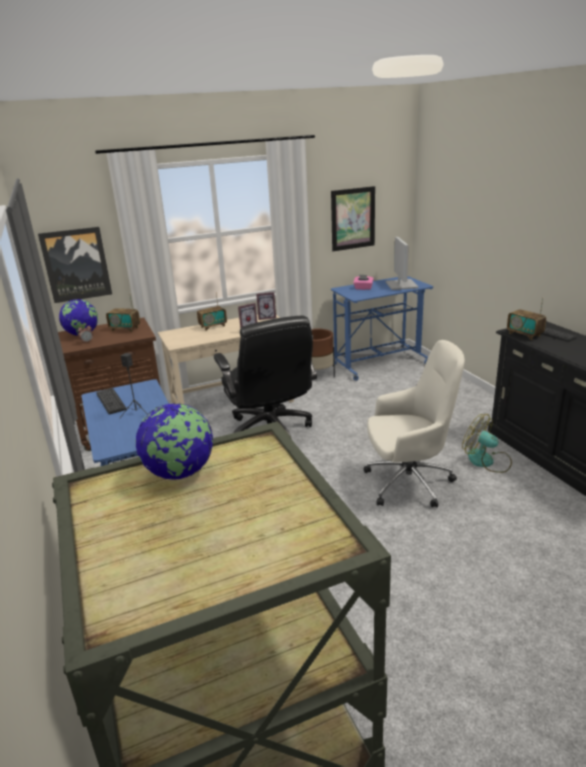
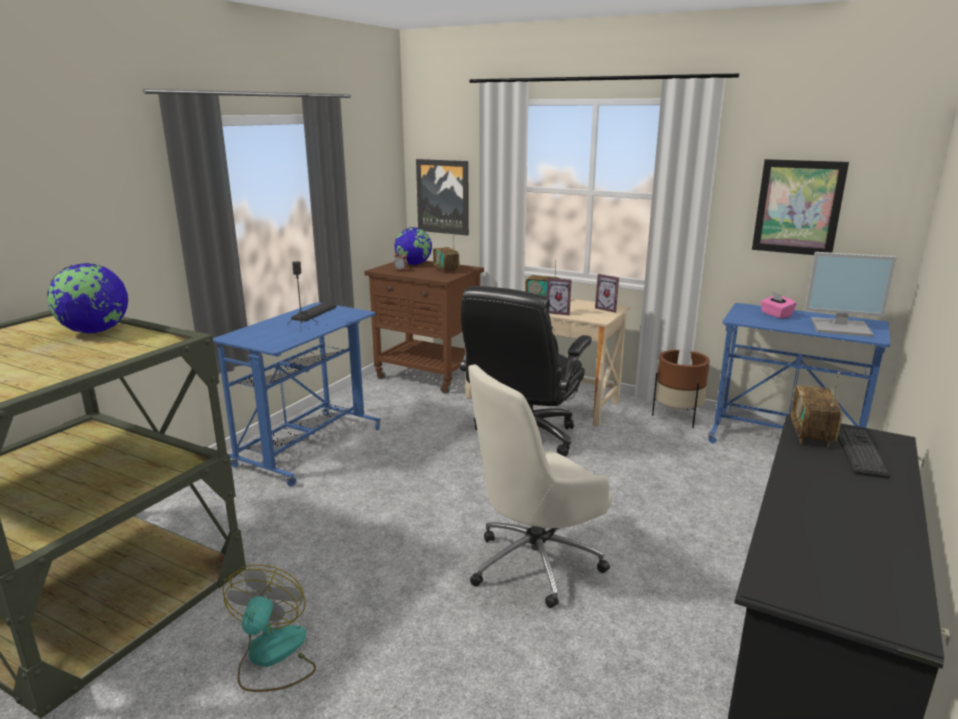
camera: 50 degrees right, 5 degrees down
(400, 285) = (841, 327): monitor -> monitor turned 60 degrees clockwise
(409, 484) = (534, 564): beige office chair -> beige office chair turned 105 degrees clockwise
(486, 461) = (674, 614): fan -> fan (272, 657)

